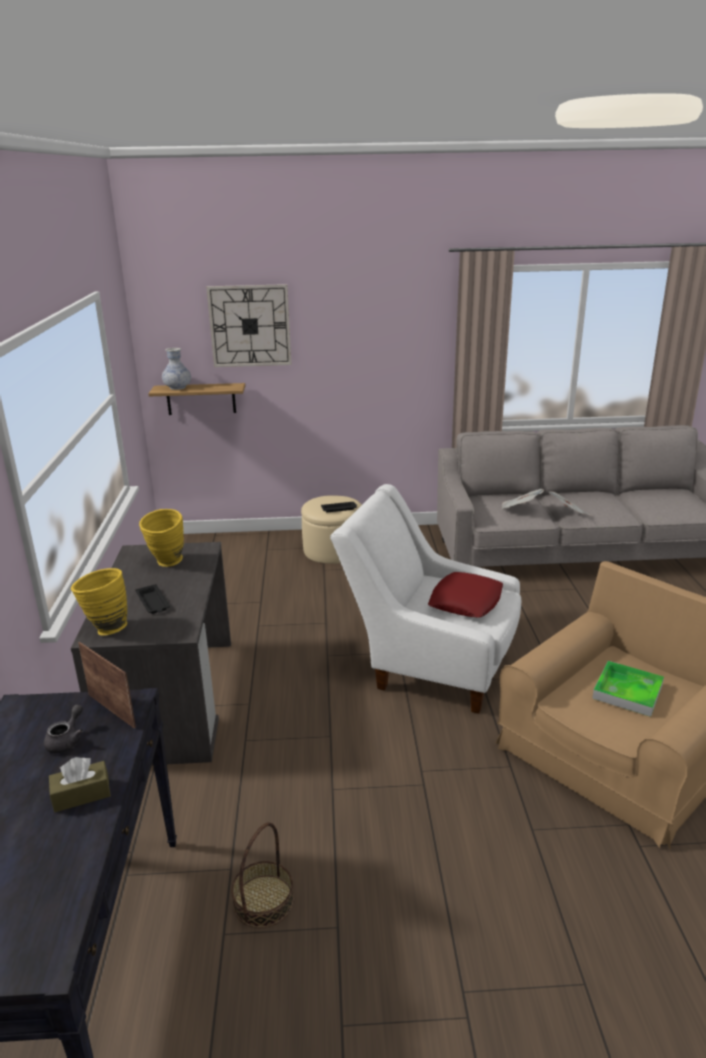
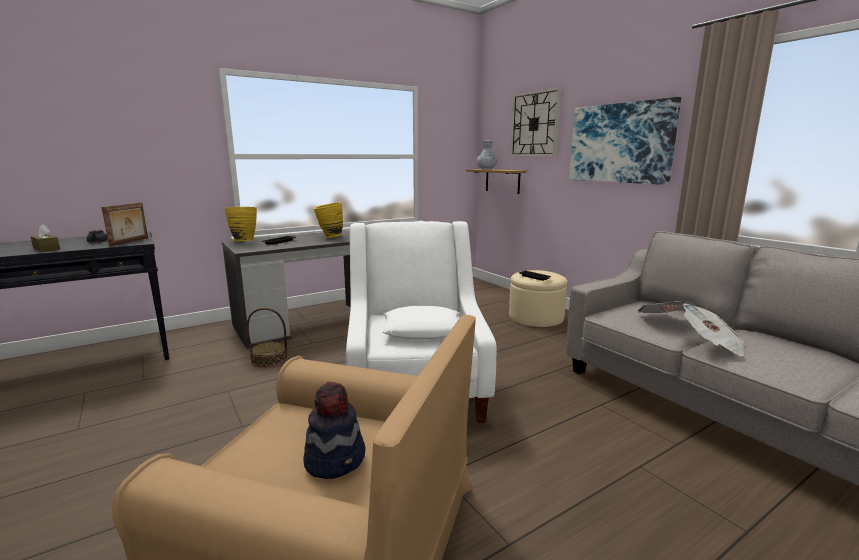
camera: 60 degrees right, 10 degrees down
(263, 900) = (111, 396): basket -> basket (269, 359)
(376, 348) = (620, 143): none -> picture
(465, 601) = (422, 330): red pillow -> white pillow
(627, 692) = (336, 459): tray -> hat

